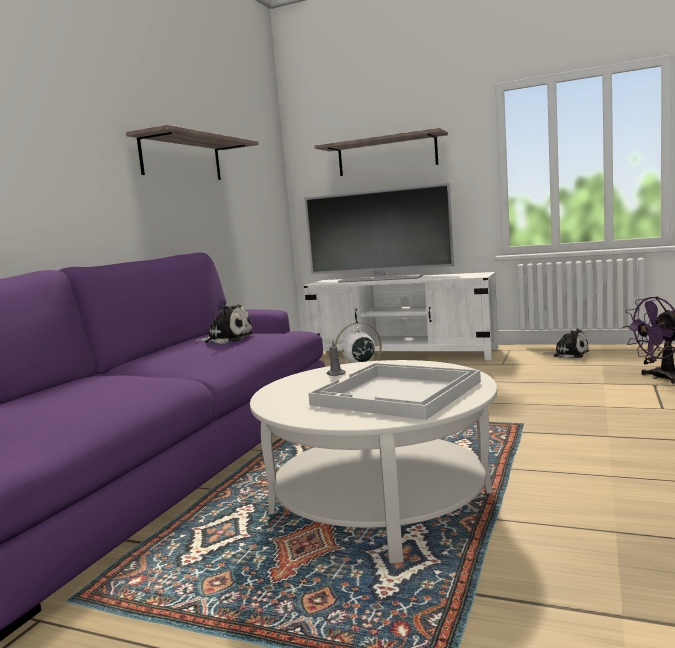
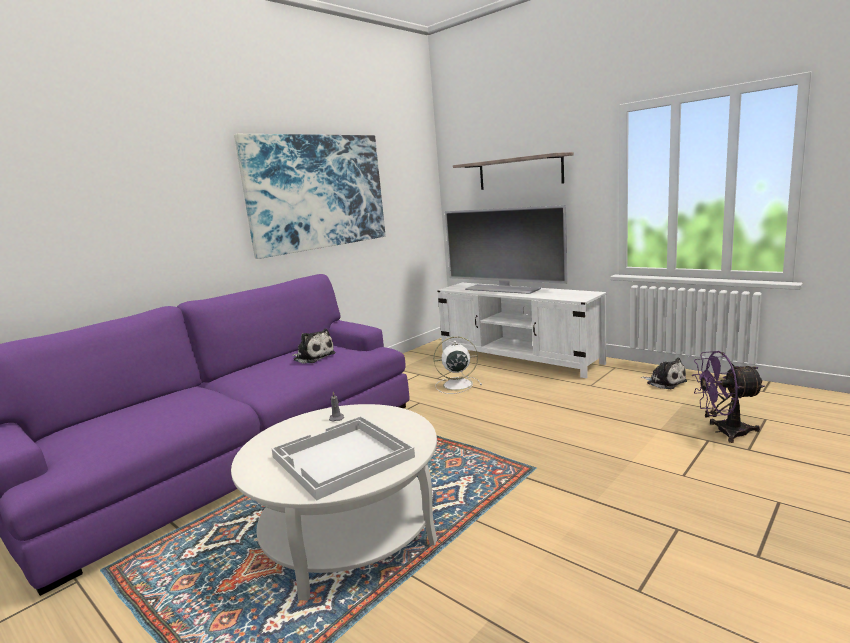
camera: 20 degrees right, 5 degrees up
(182, 159) = (317, 192): shelf -> picture

